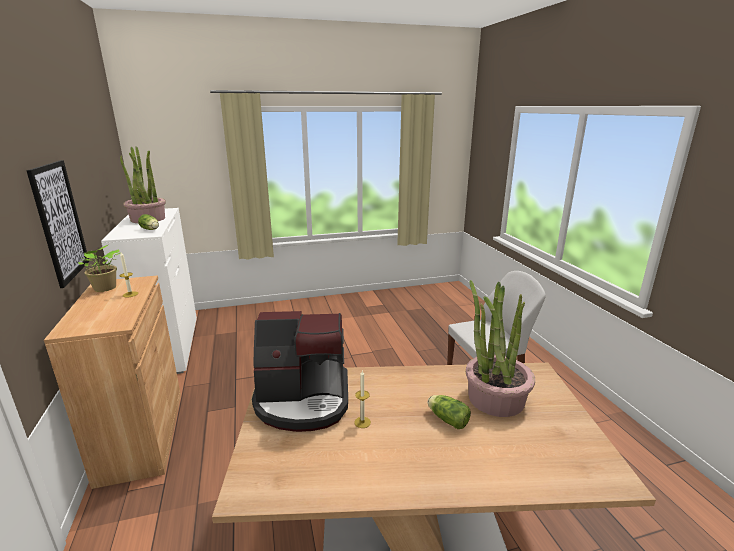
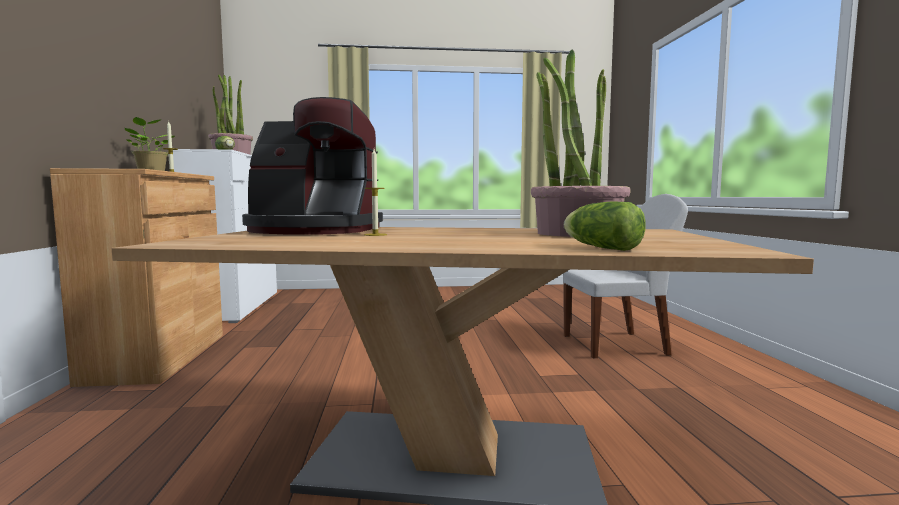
camera: 10 degrees right, 15 degrees down
(60, 222) = (116, 92): picture -> none
(446, 419) = (494, 236): lettuce -> lettuce (599, 247)

